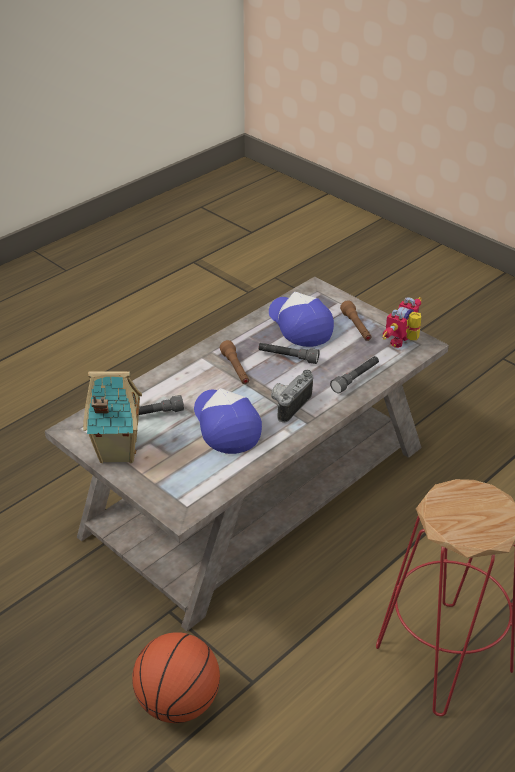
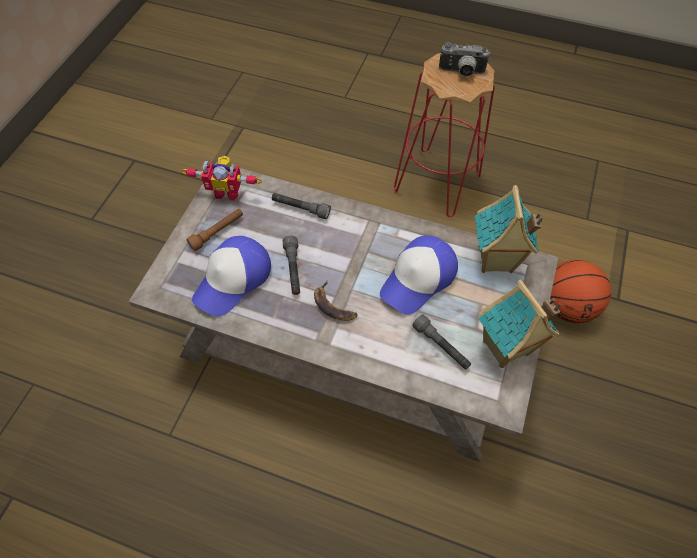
camera: 115 degrees left, 20 degrees up
(207, 484) = (495, 261): none -> toy house
(235, 369) = (334, 305): brown flashlight -> banana
(289, 405) = (363, 243): camera -> camera (461, 73)

